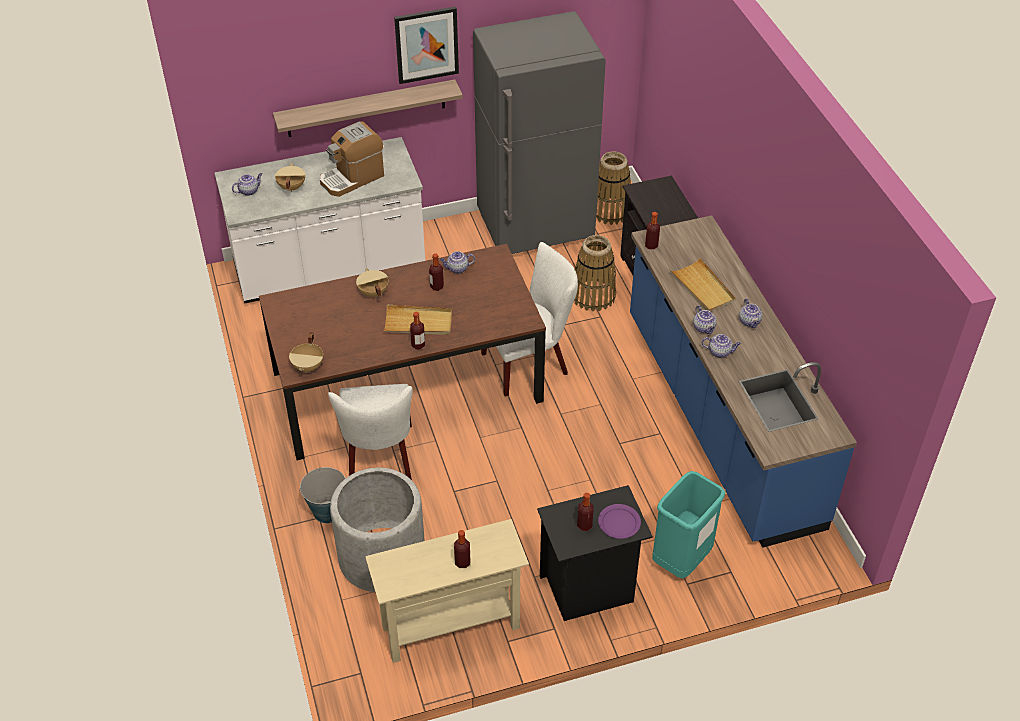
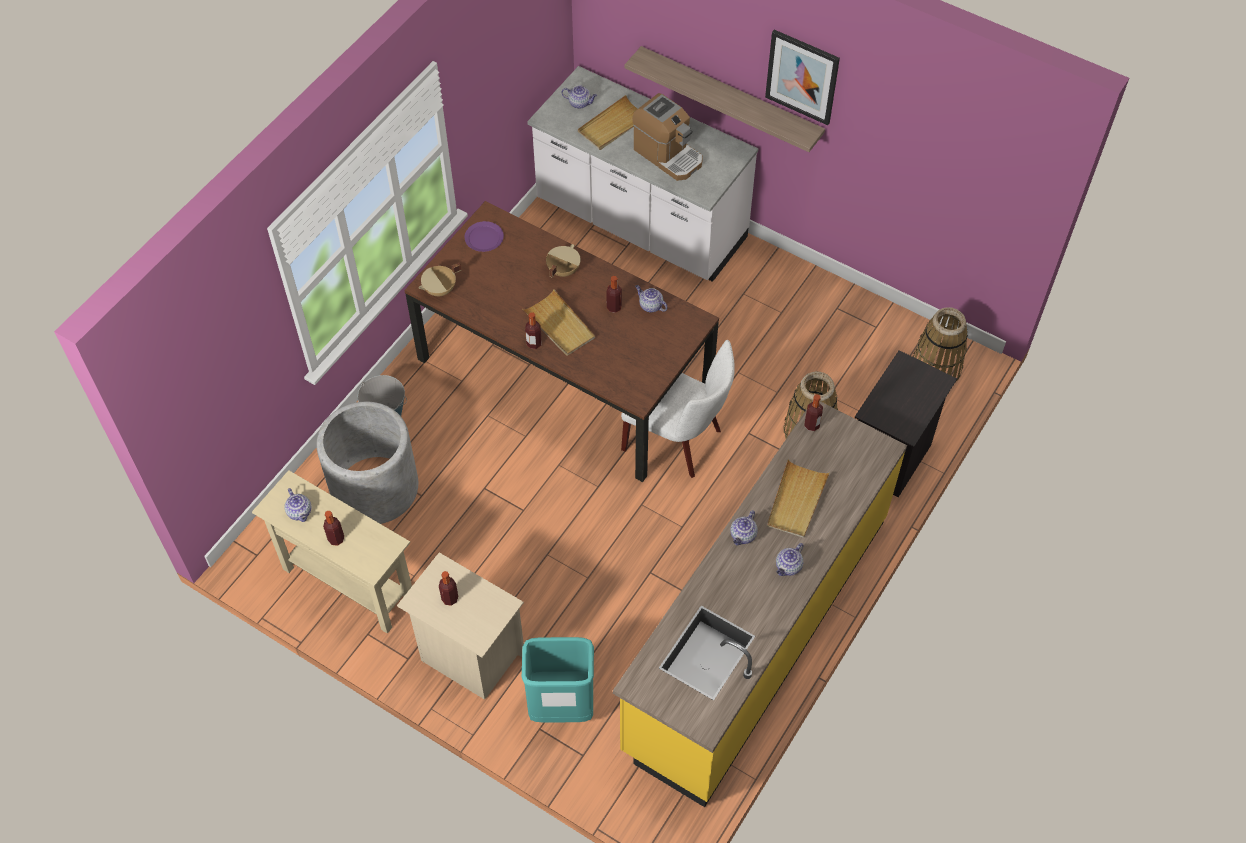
camera: 50 degrees right, 10 degrees up
(291, 187) = (613, 125): beige cooking pot -> beige tray
(352, 178) = (668, 155): coffee machine -> coffee machine turned 150 degrees counterclockwise
(379, 459) = (470, 413): white chair -> none
(536, 229) = (848, 328): grey fridge -> none
(588, 589) = (469, 657): black nightstand -> beige nightstand
(619, 523) = (474, 622): purple plate -> purple plate (483, 238)
(719, 419) = (755, 632): blue counter -> yellow counter
(720, 352) = (724, 567): teapot -> teapot (300, 512)

